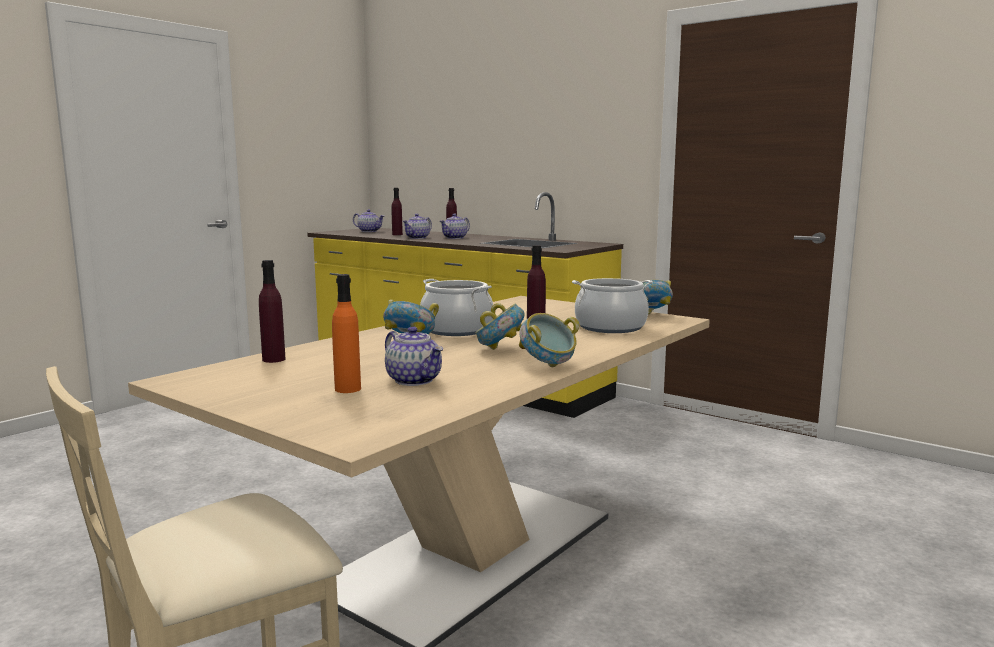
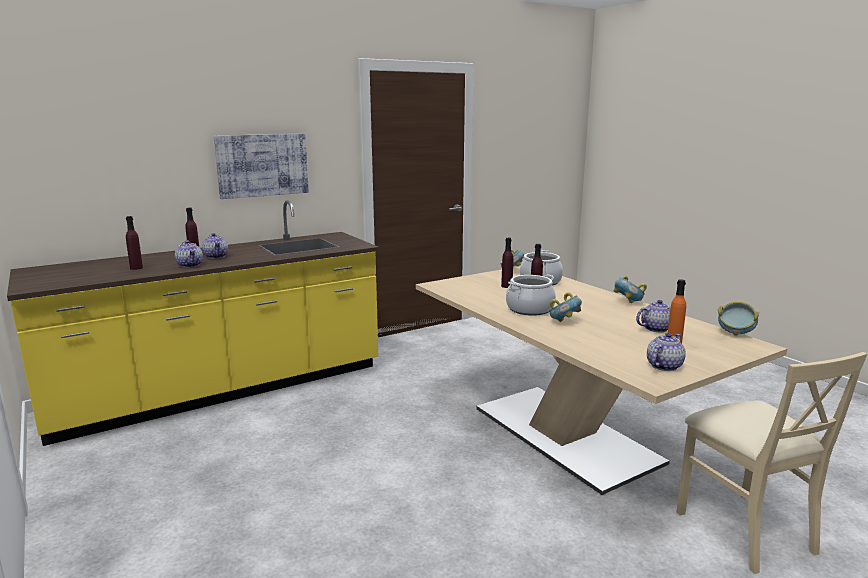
camera: 70 degrees left, 5 degrees up
(273, 359) = (600, 356): purple bottle -> purple bottle (506, 286)
(369, 231) = (67, 273): teapot -> teapot (663, 366)
(499, 349) = (588, 307): bowl -> bowl (735, 334)
(546, 153) = (262, 165): none -> picture

